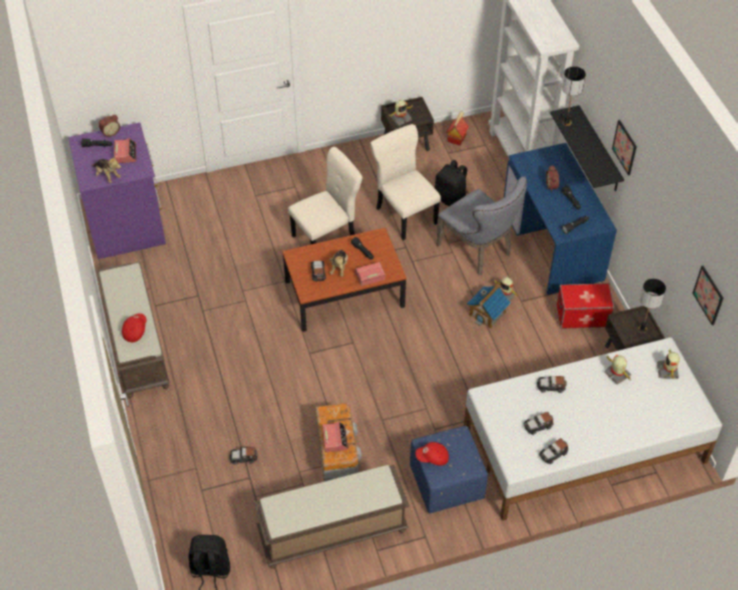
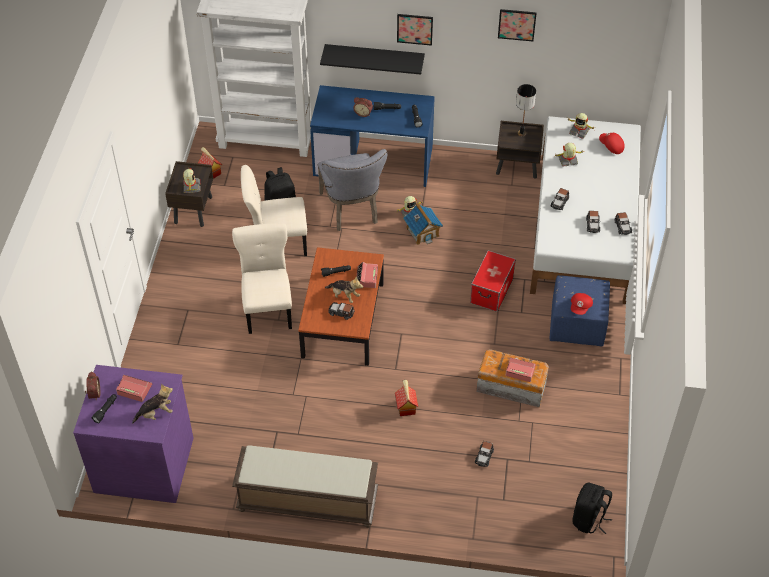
camera: 65 degrees left, 0 degrees up
(135, 330) = (333, 473): red cap -> red cap (611, 146)
(270, 376) = (405, 407): none -> toy house
(331, 532) = (589, 419): brown bench -> none
(478, 251) = (352, 210): grey chair -> grey chair turned 90 degrees clockwise
(566, 122) = (340, 59): table lamp -> none
(582, 315) = (459, 175): storage box -> storage box (491, 290)
(708, 295) = (581, 53): picture -> picture (517, 24)

